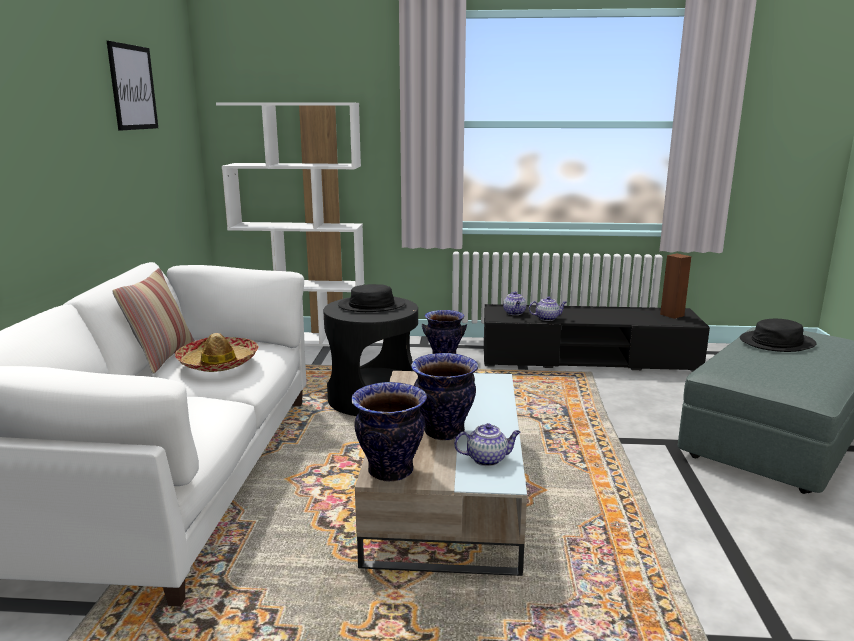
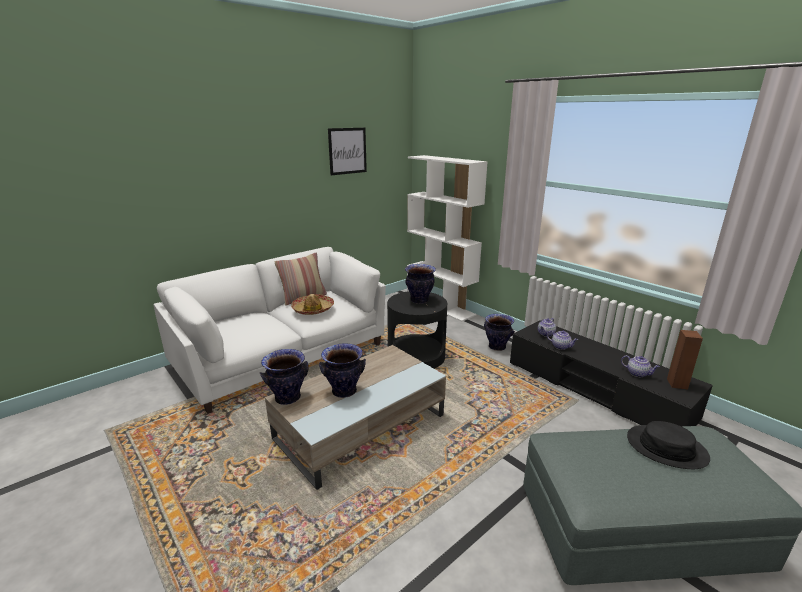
camera: 45 degrees right, 5 degrees up
(371, 305) = (420, 300): black hat -> vase
(487, 459) = (332, 417): teapot -> teapot (638, 373)

